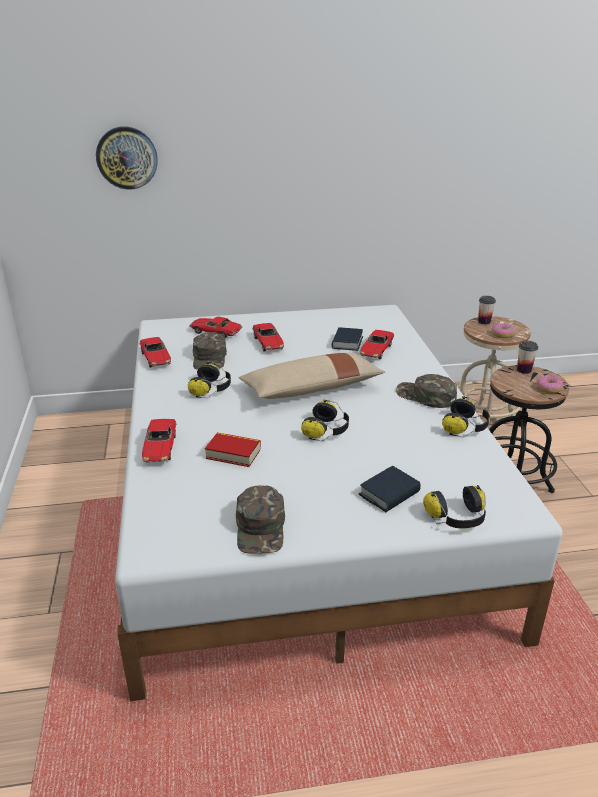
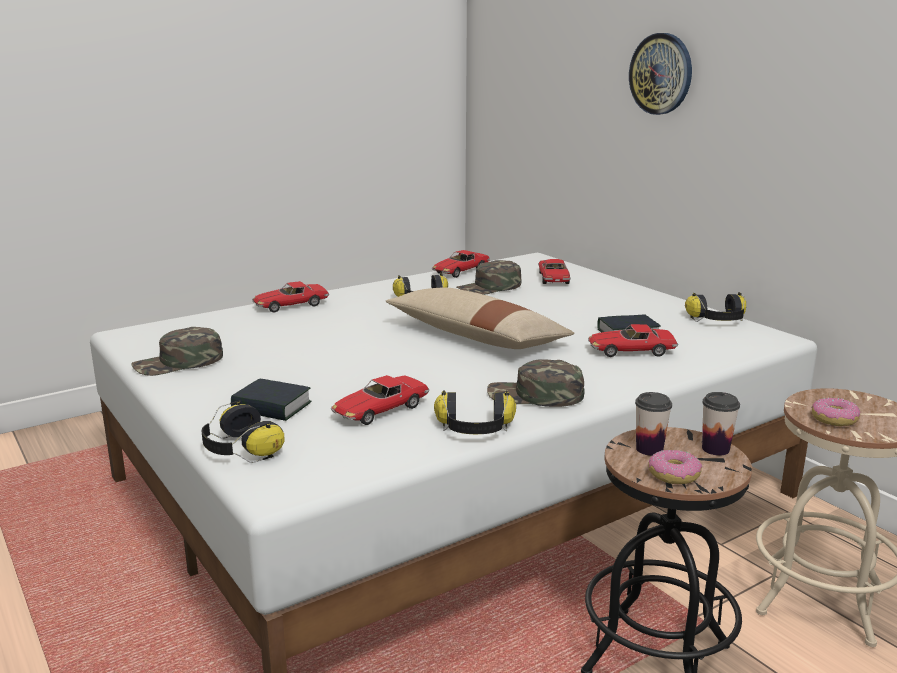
camera: 65 degrees right, 10 degrees down
(127, 158) = (557, 60): wall clock -> wall clock (661, 74)
(233, 454) = (302, 330): book -> none
(268, 343) = (563, 301): toy car -> toy car (380, 410)
(327, 430) = (386, 359): headphones -> headphones (718, 321)
(425, 396) = (535, 395): green cap -> green cap turned 90 degrees counterclockwise
(484, 322) = (861, 400): cup -> cup (649, 449)

